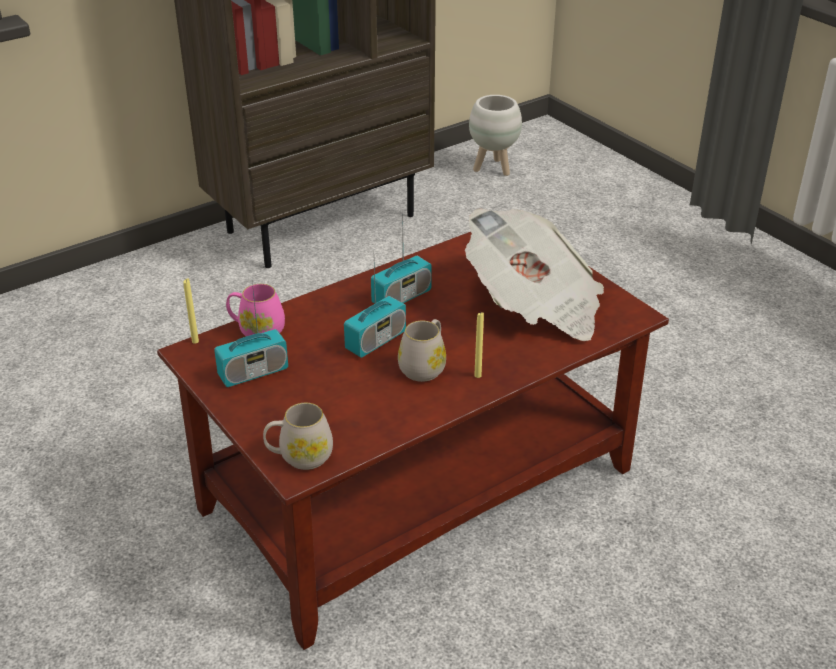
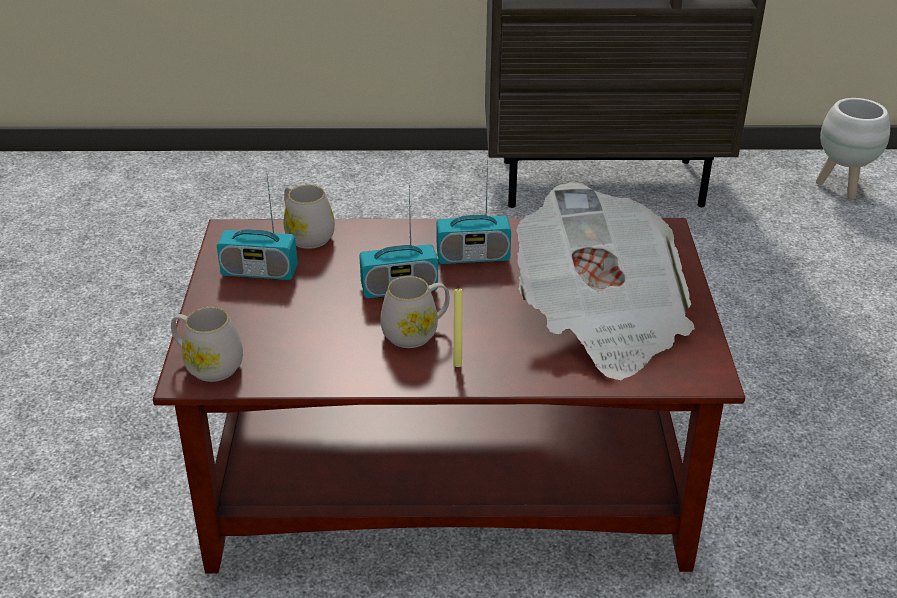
camera: 35 degrees right, 0 degrees up
(195, 341) = (245, 224): yellow candle -> none
(256, 330) = (306, 235): pink mug -> white mug

